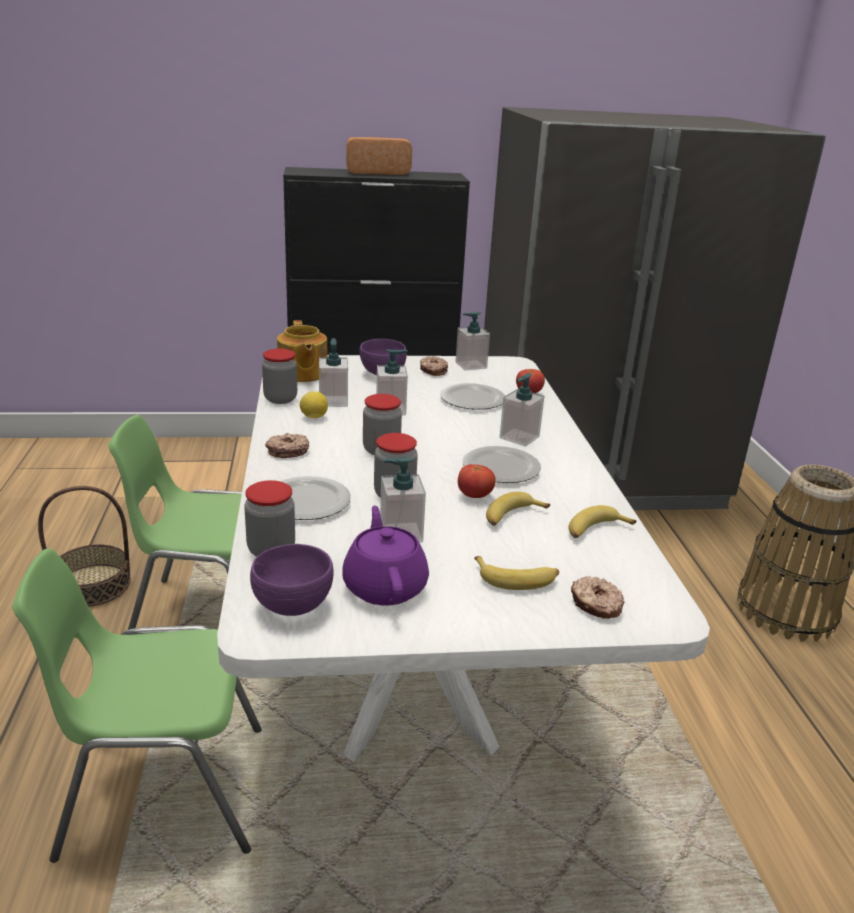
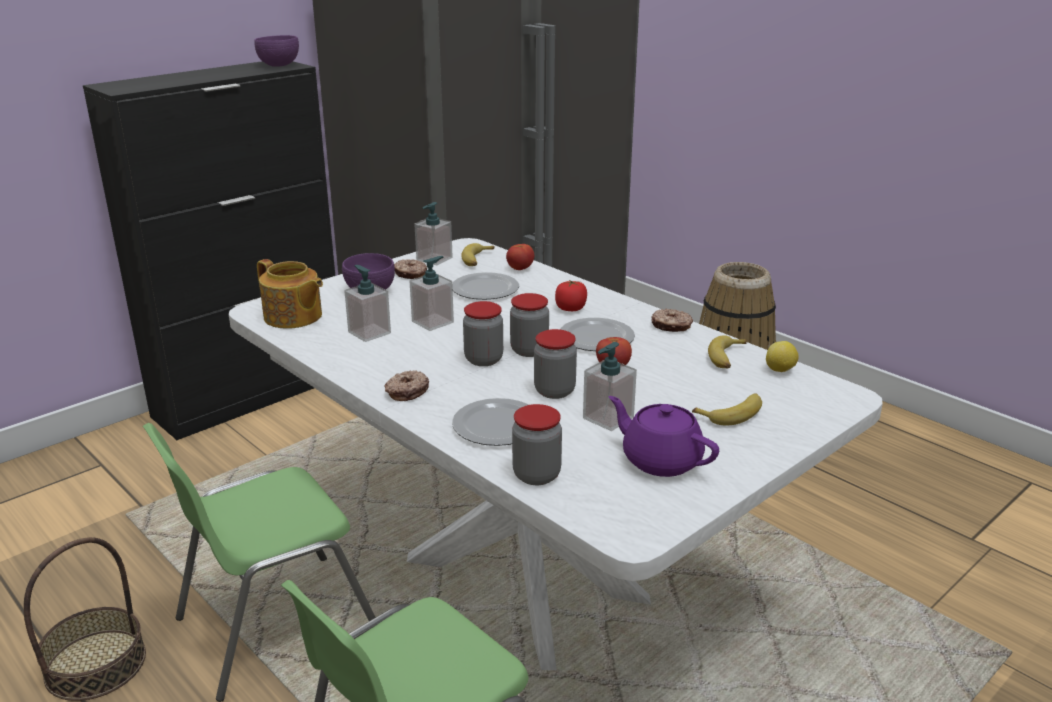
camera: 35 degrees left, 0 degrees up
(280, 399) = (315, 348): jar -> jar (529, 350)
(293, 606) = (624, 506): purple bowl -> purple bowl (279, 65)
(313, 417) = (377, 353): lemon -> lemon (780, 371)
(376, 172) = (201, 73): bread -> none
(512, 517) = (661, 372): banana -> banana (477, 260)
(519, 437) = (570, 308): soap dispenser -> tomato
(596, 605) = (801, 408): donut -> donut (671, 326)

